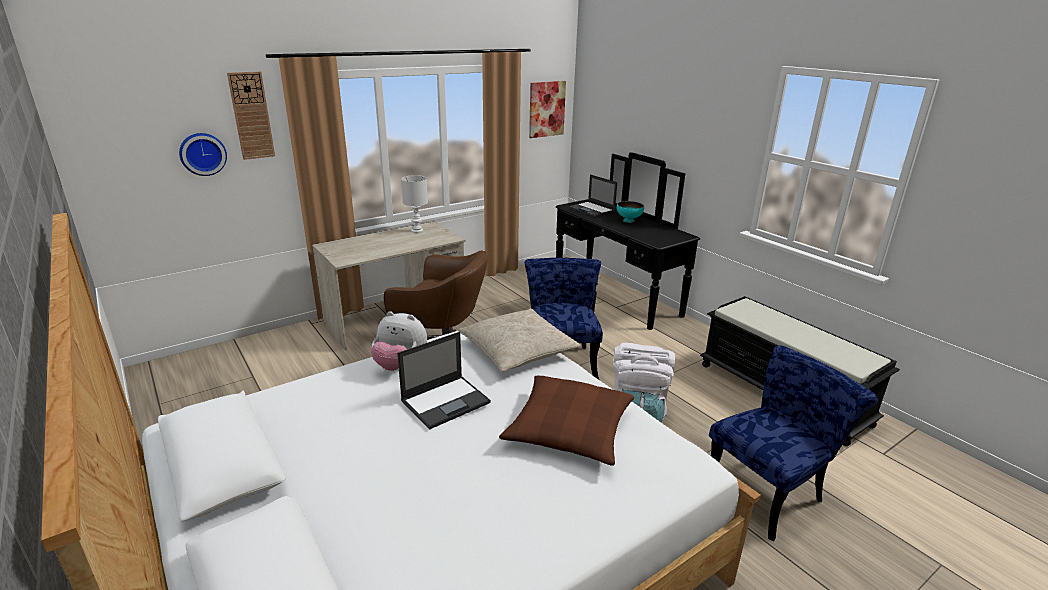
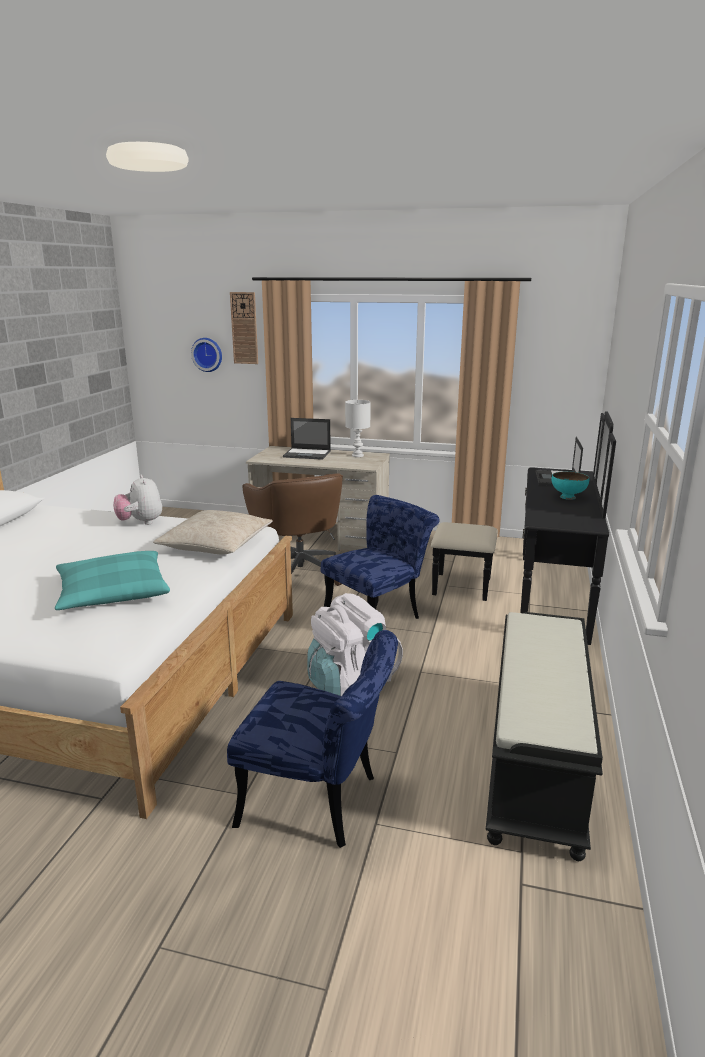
camera: 50 degrees right, 5 degrees down
(446, 401) = (105, 547): laptop -> laptop (307, 454)
(546, 109) = (563, 353): picture -> none
(569, 430) = (112, 592): brown pillow -> turquoise pillow

